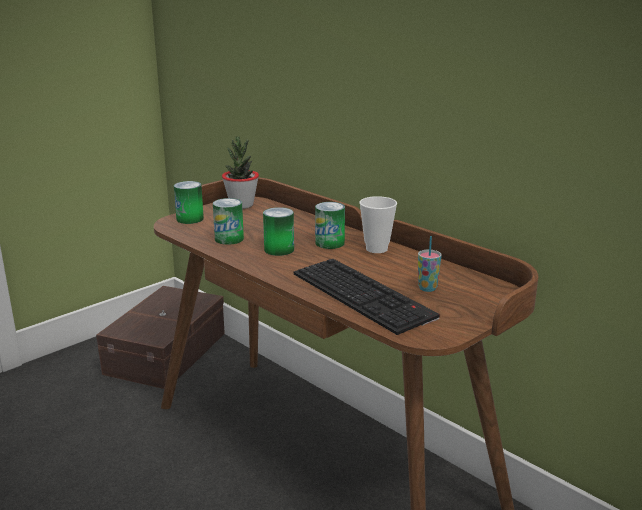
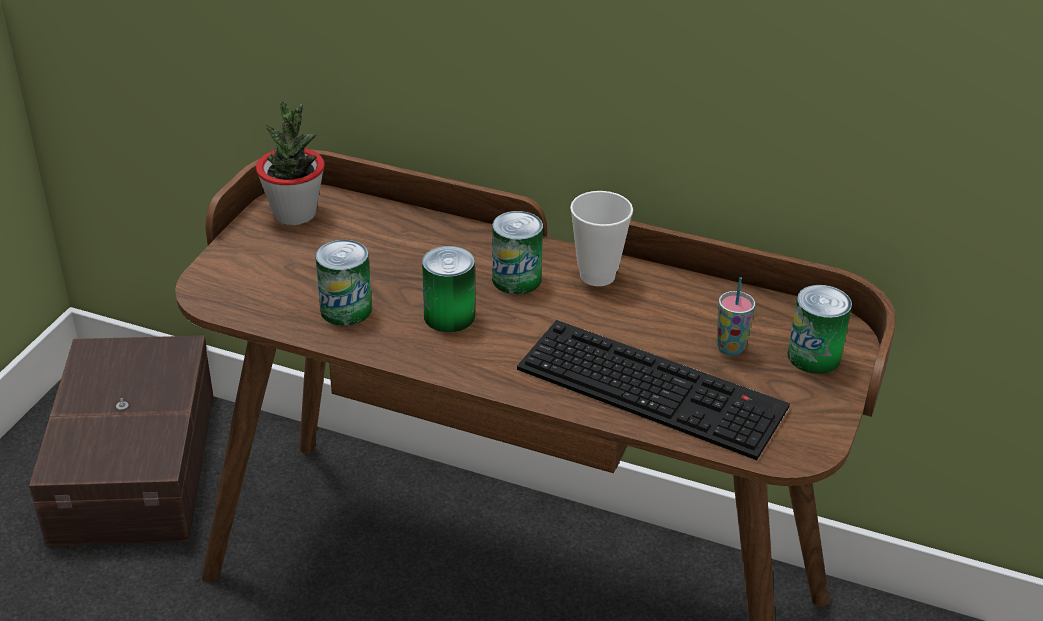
camera: 25 degrees left, 15 degrees up
(190, 219) = (234, 273): can -> can (814, 356)

